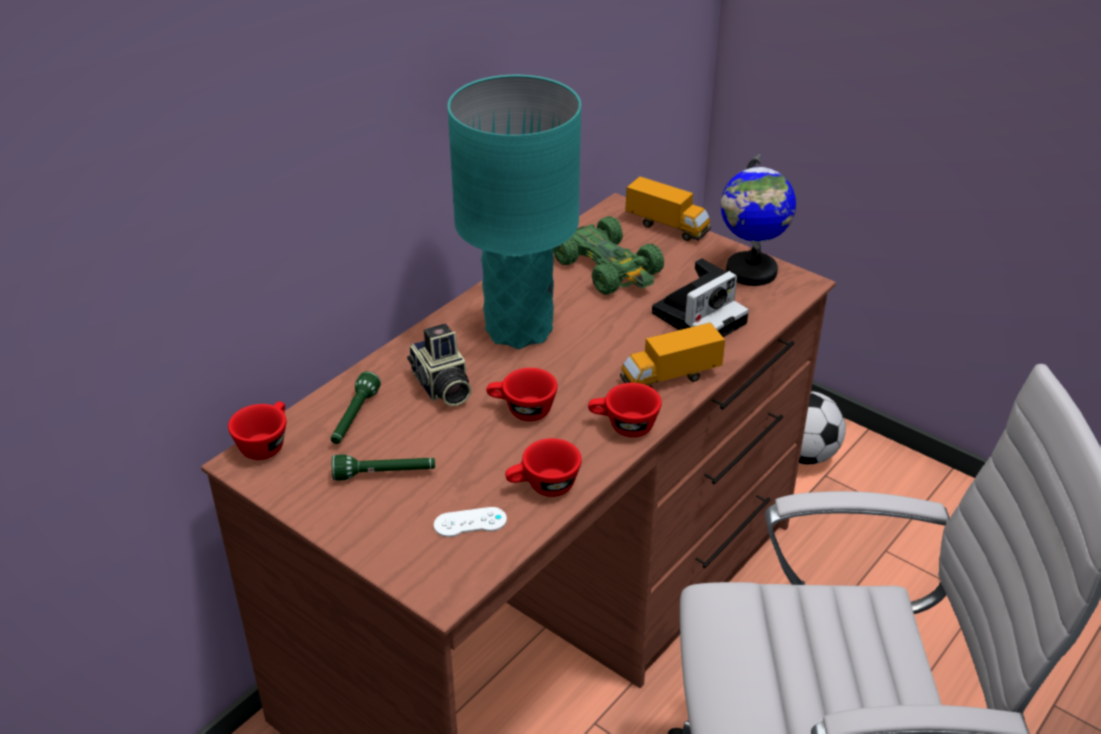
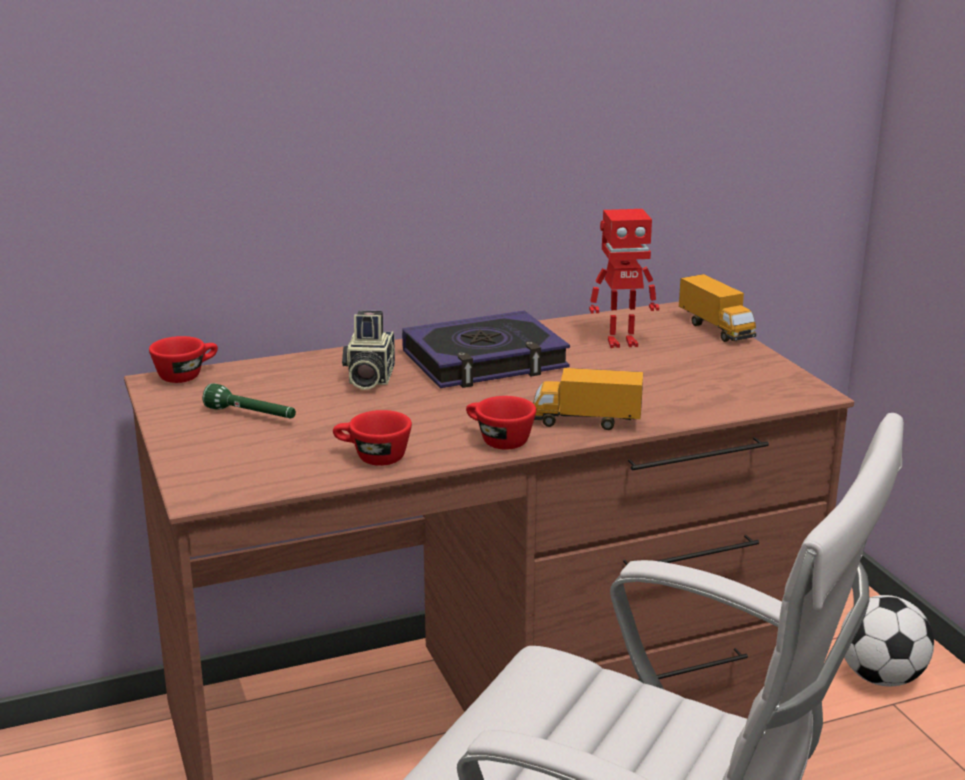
camera: 30 degrees right, 15 degrees down
(354, 418) = (272, 379): green flashlight -> none
(470, 522) = (280, 461): white game controller -> none
(520, 329) = (485, 361): turquoise table lamp -> book
(521, 410) = (418, 408): red cup -> none
(609, 268) = (621, 342): green toy car -> toy robot
(700, 316) = (671, 391): camera -> none
(750, 272) = (765, 374): globe -> none

